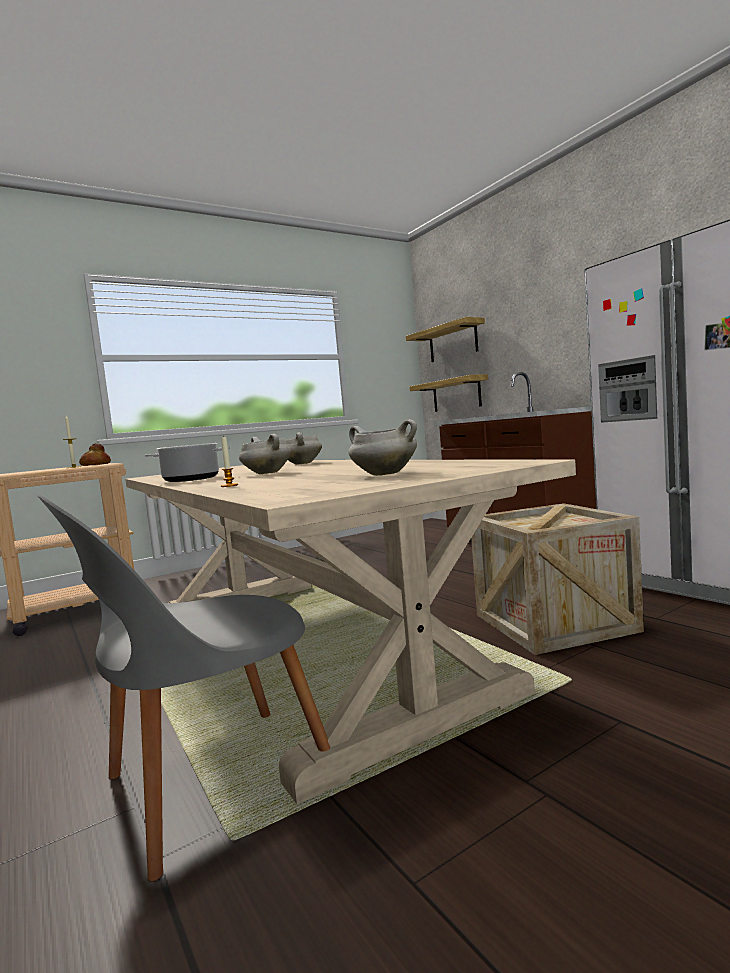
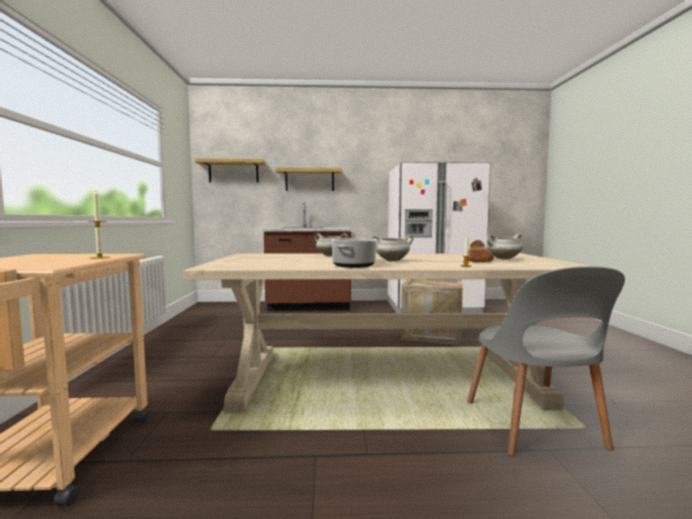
camera: 60 degrees left, 0 degrees up
(95, 465) = (93, 255): bread -> bread (479, 261)
(456, 394) = (234, 209): shelf -> shelf (309, 180)

